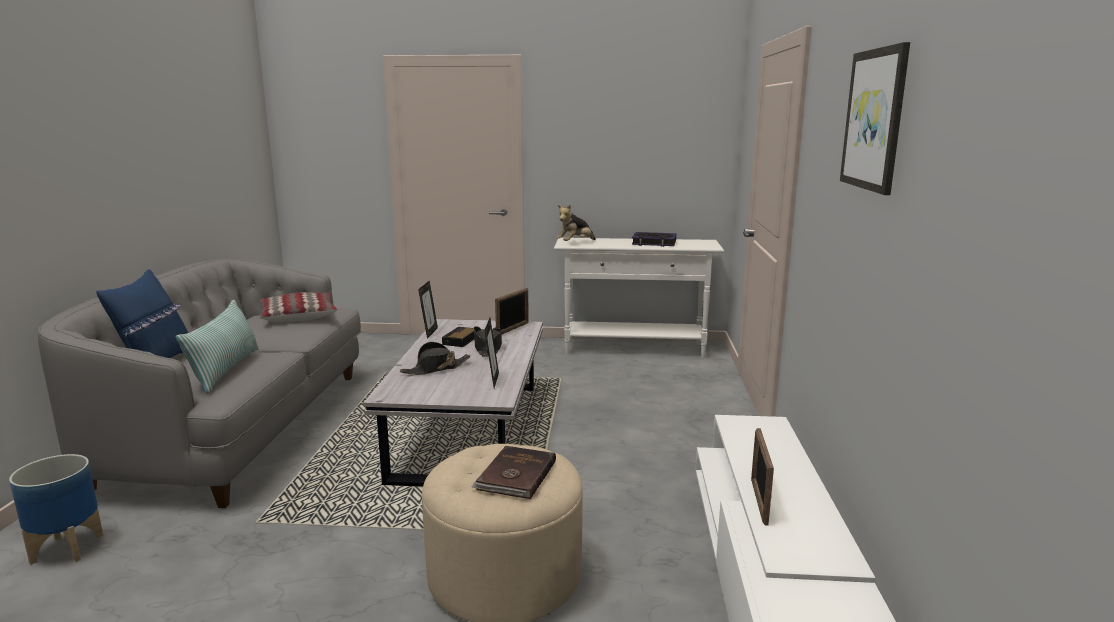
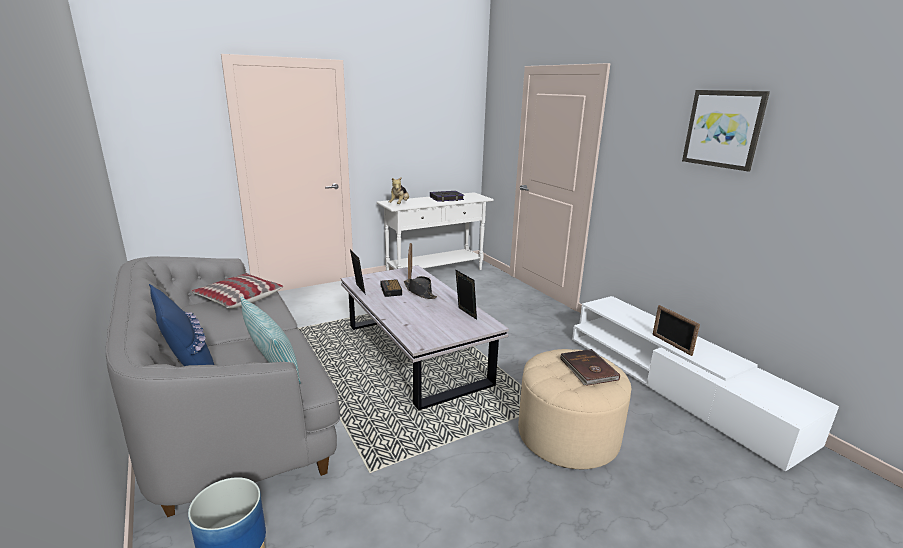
camera: 35 degrees left, 5 degrees up
(436, 369) = (414, 315): black hat -> none

